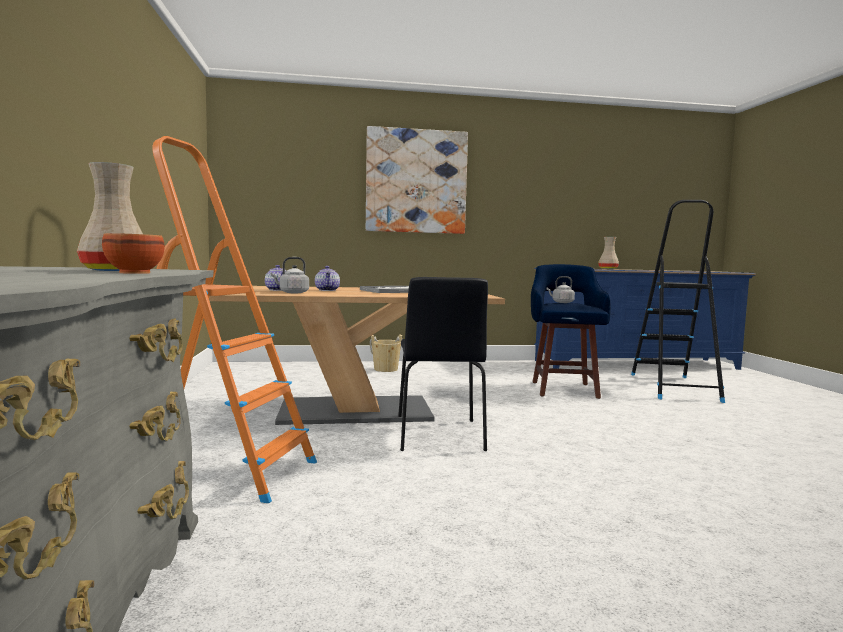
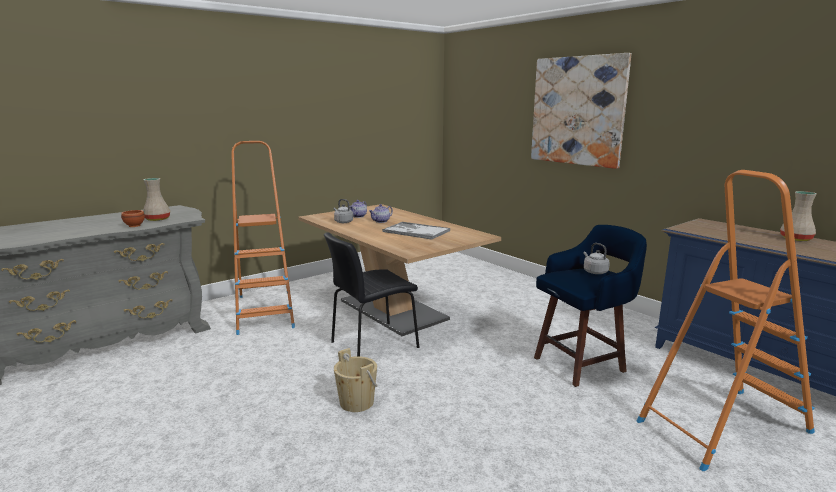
camera: 60 degrees right, 10 degrees up
(386, 369) = (514, 287): beige bucket -> beige bucket (356, 402)
(672, 387) = (724, 426): black step ladder -> orange step ladder

